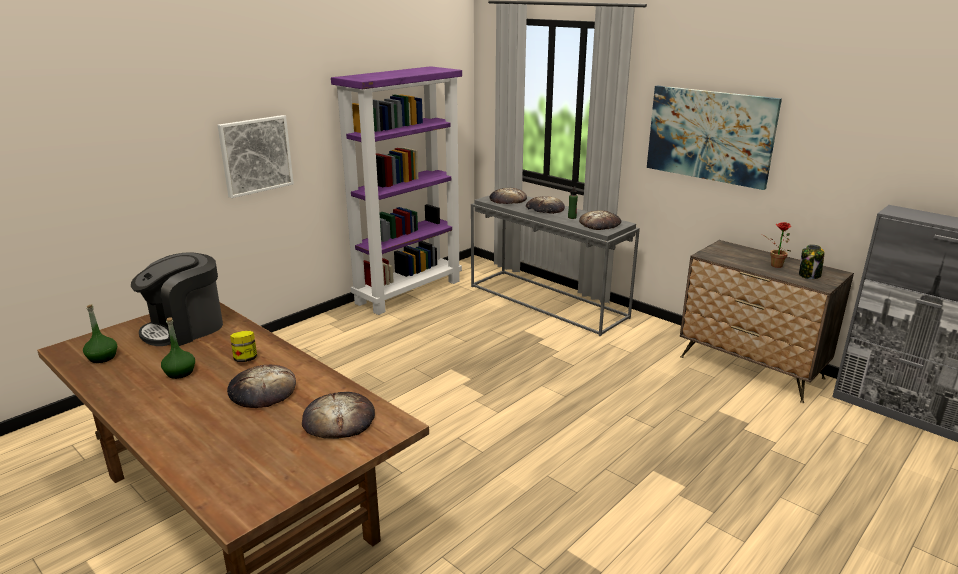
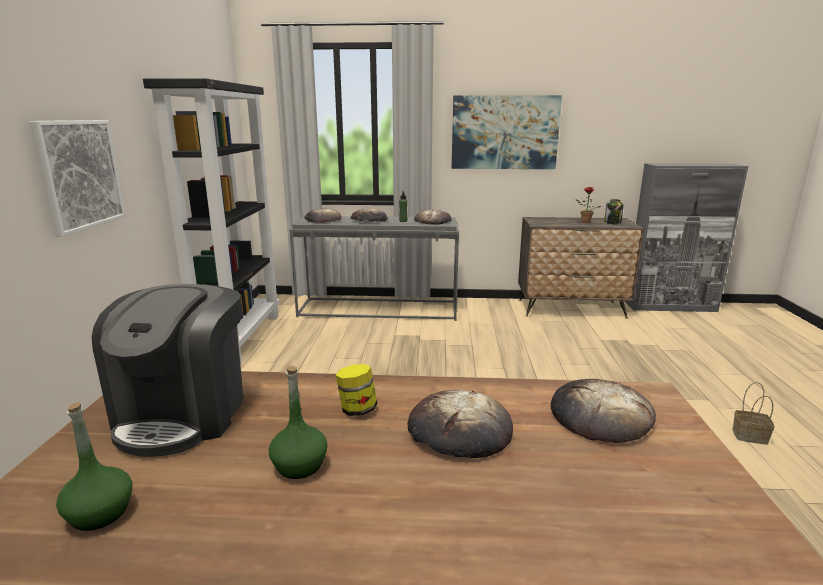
camera: 40 degrees left, 5 degrees down
(409, 291) = (240, 337): purple bookcase -> black bookcase
(683, 557) = (748, 436): none -> basket

